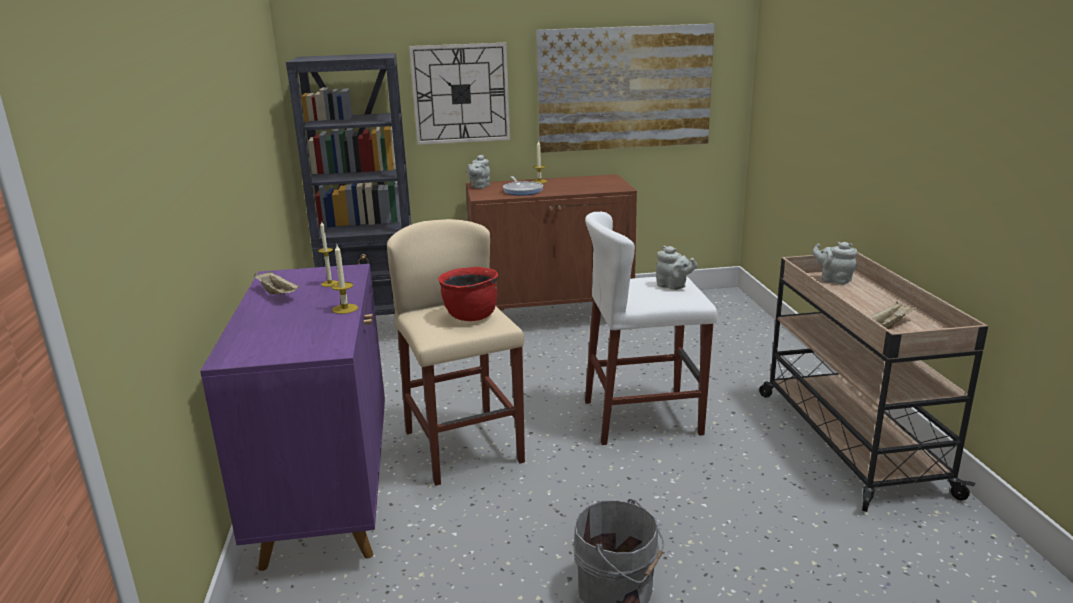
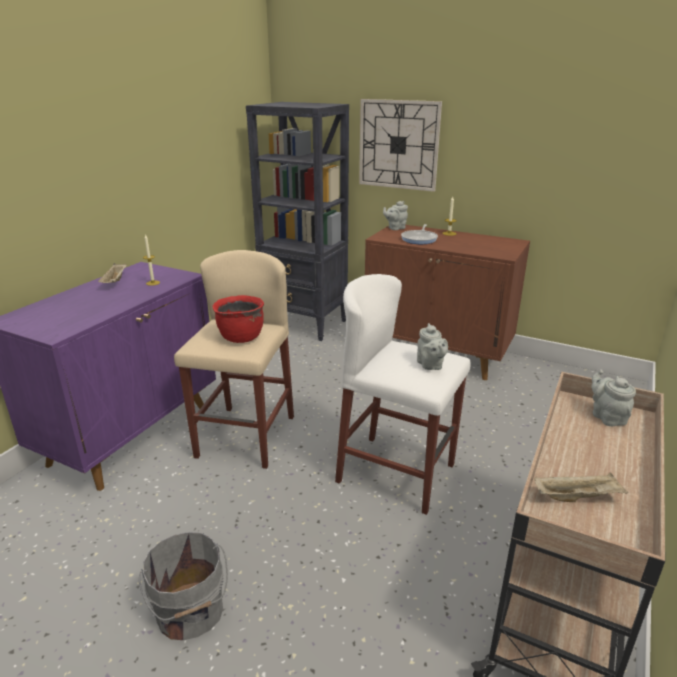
camera: 35 degrees right, 5 degrees up
(345, 309) = (121, 305): candle -> none
(624, 88) = (552, 157): picture -> none

